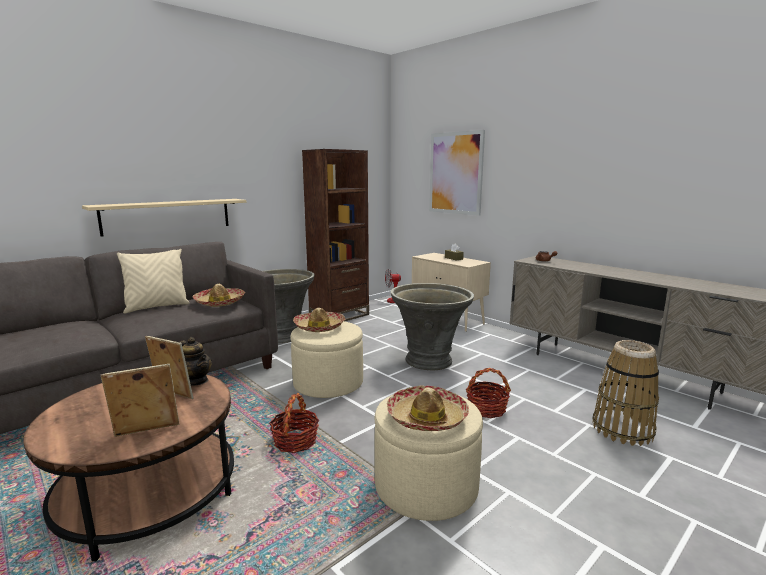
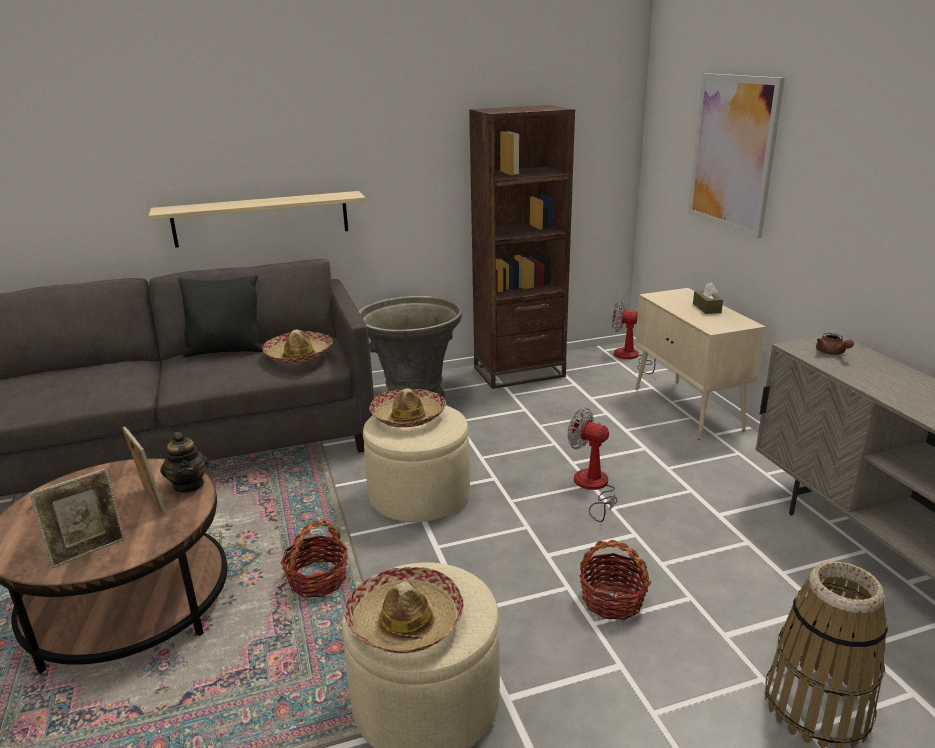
camera: 25 degrees right, 10 degrees up
(146, 432) = (89, 551): picture frame -> picture frame turned 135 degrees clockwise
(157, 307) = (225, 351): beige pillow -> black pillow
(430, 361) = (593, 487): grey planter -> fan

